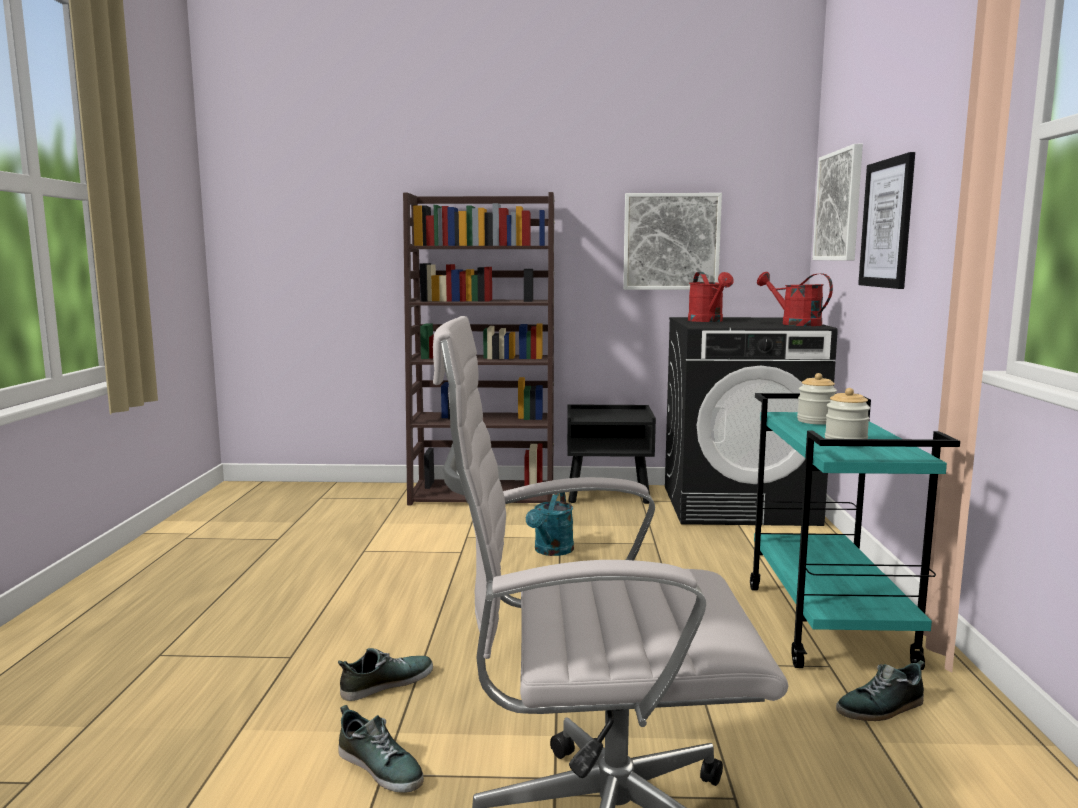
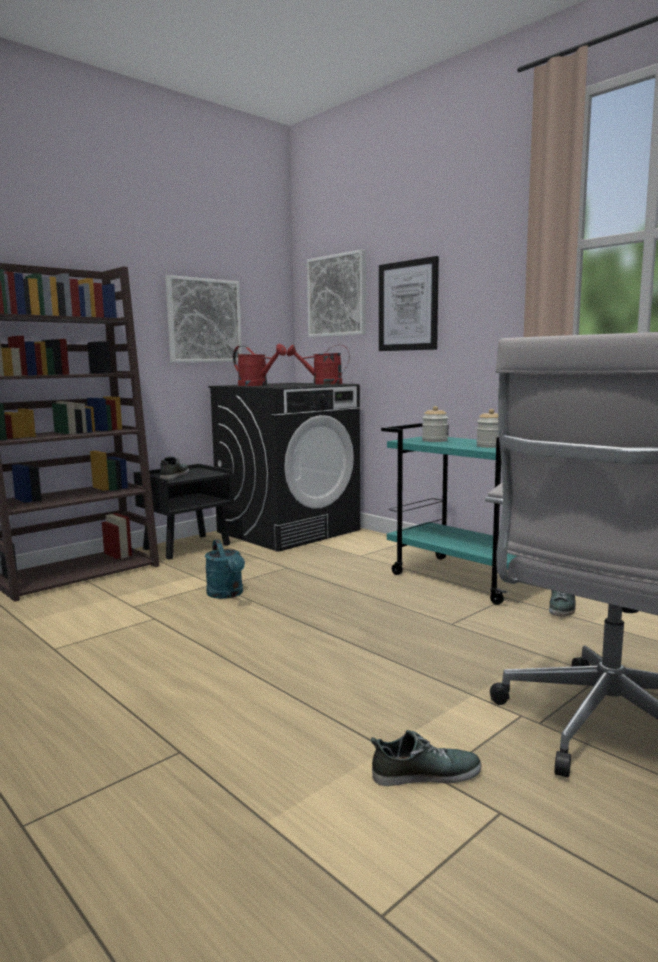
camera: 45 degrees left, 0 degrees up
(386, 682) = (305, 725): shoe -> shoe (174, 475)

